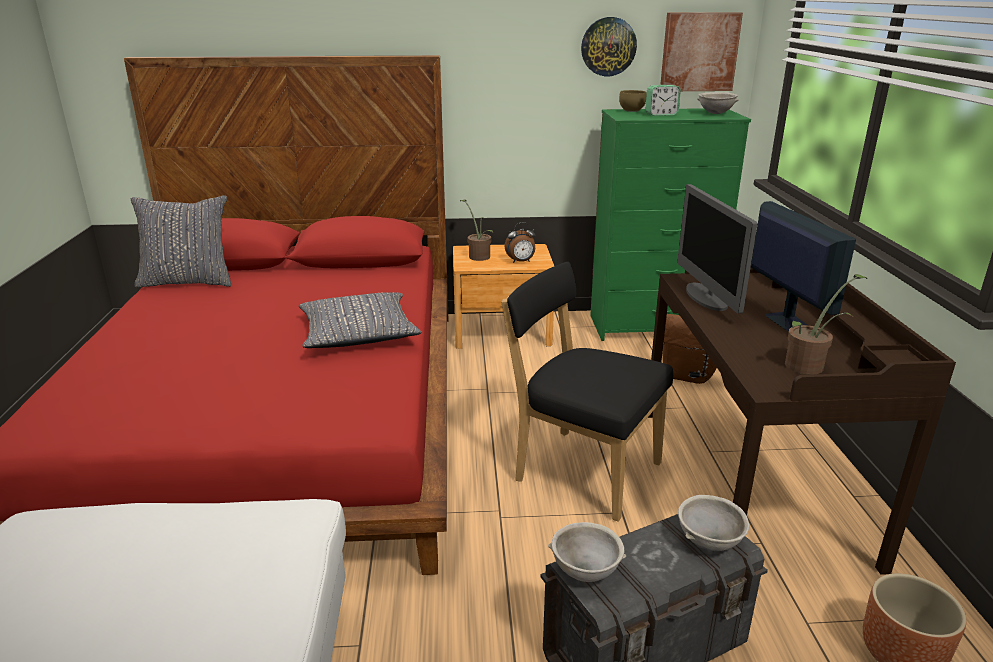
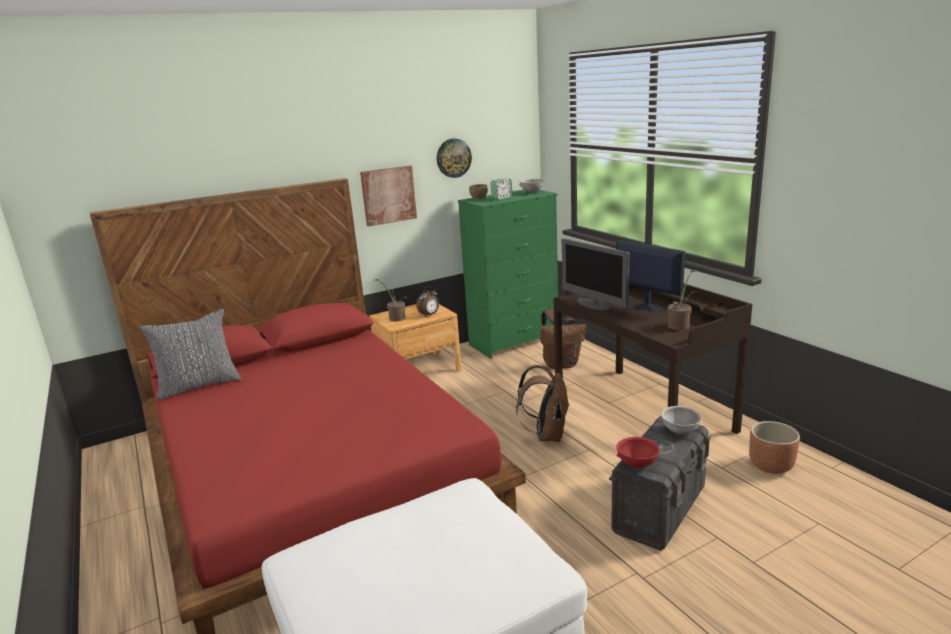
camera: 25 degrees left, 5 degrees down
(358, 333) = (382, 383): grey pillow -> none
(581, 470) = (547, 435): black chair -> brown backpack
(585, 571) = (636, 464): grey bowl -> red bowl
(699, 52) = (508, 154): picture -> picture (388, 195)

